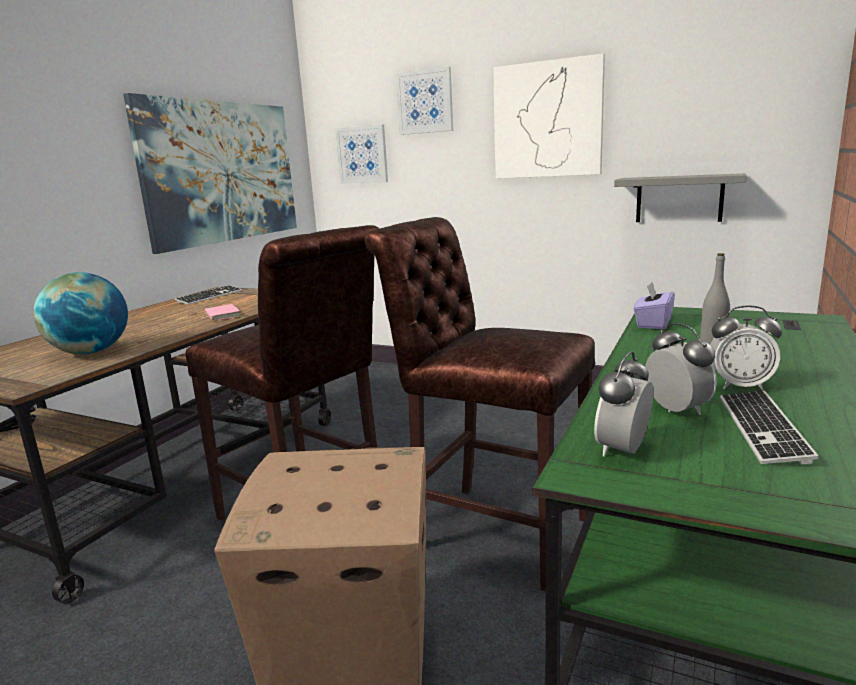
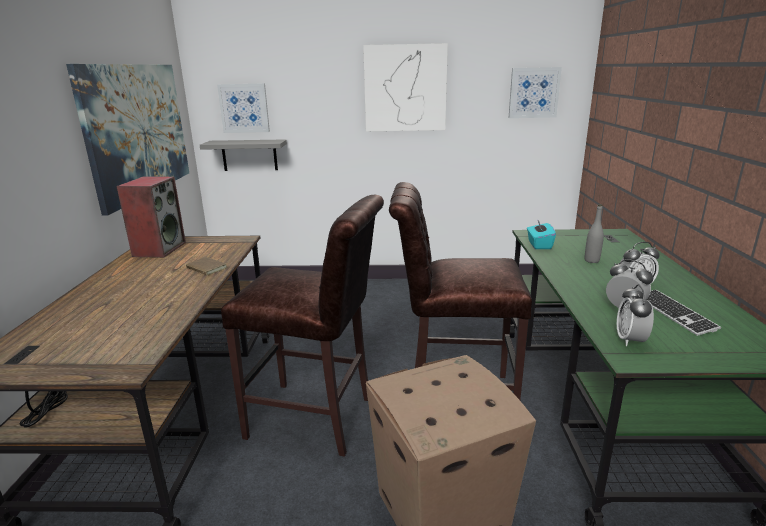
camera: 25 degrees left, 5 degrees up
(91, 352) = (136, 323): globe -> none
(209, 297) = (159, 249): keyboard -> speaker
(221, 315) = (205, 269): pink book -> brown book
(425, 102) = (303, 67): picture -> picture (534, 93)
(653, 323) = (539, 245): purple tissue box -> turquoise tissue box
(679, 198) = (497, 147): grey shelf -> grey shelf (249, 155)

